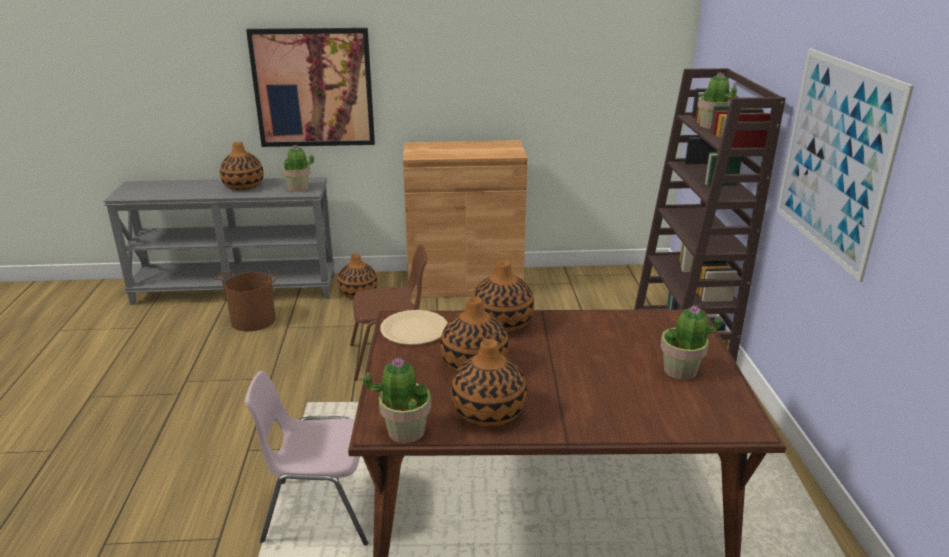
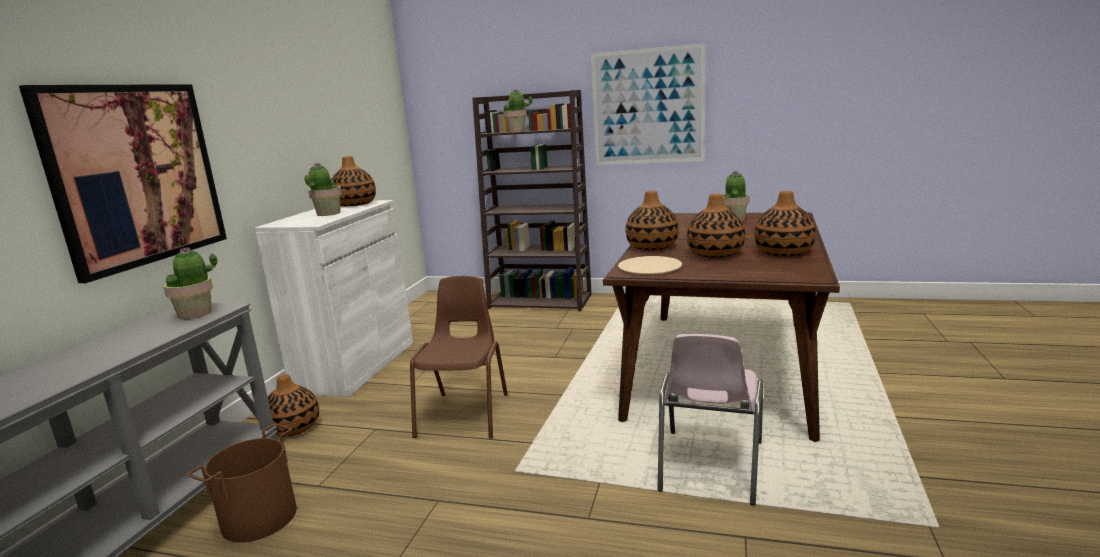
camera: 70 degrees left, 10 degrees down
(243, 186) = (107, 346): vase -> vase (355, 204)
(405, 431) = (812, 270): potted plant -> potted plant (328, 214)
(464, 284) = (356, 366): brown cabinet -> white cabinet

